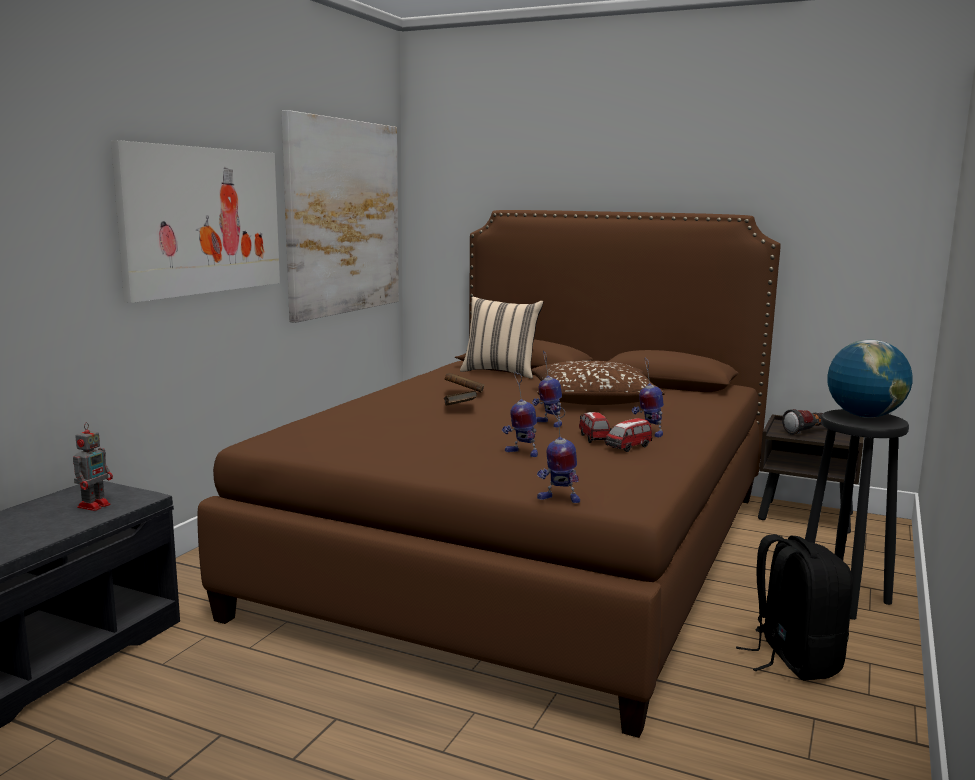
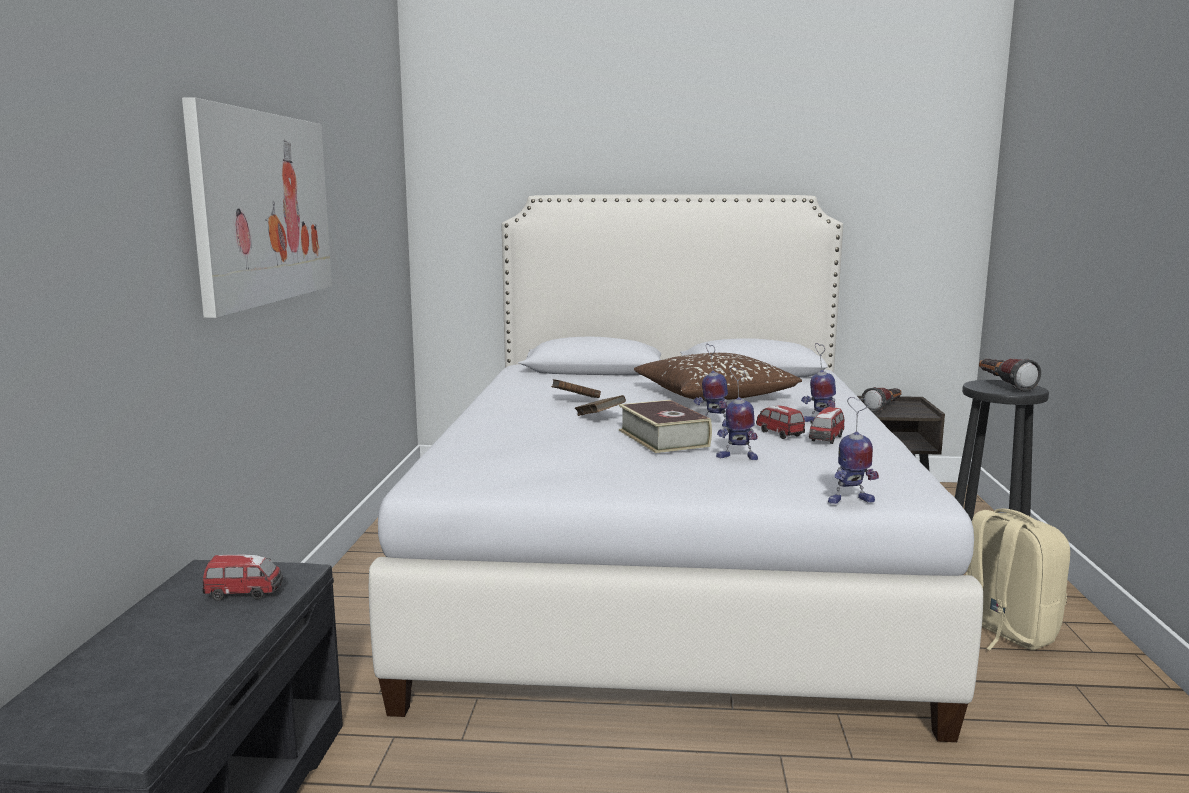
camera: 20 degrees left, 0 degrees up
(95, 505) = (245, 593): toy robot -> toy car
(343, 217) = (369, 206): picture -> none
(483, 430) = (663, 438): none -> book
(501, 372) = (576, 375): beige pillow -> none
(529, 548) = (663, 565): brown bed -> white bed
(793, 659) = (1004, 632): black backpack -> beige backpack
(864, 416) = (1003, 385): globe -> flashlight

